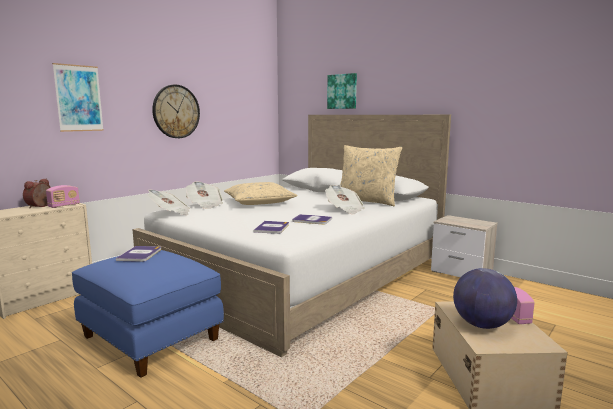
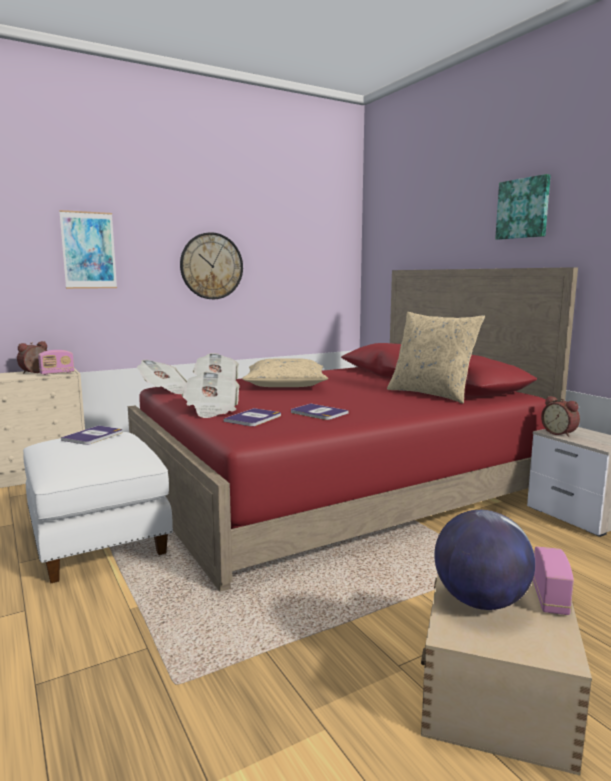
camera: 20 degrees right, 0 degrees up
(152, 338) = (99, 539): blue ottoman -> white ottoman
(302, 274) = (336, 486): white bed -> red bed
(342, 91) = (435, 237): picture -> picture (523, 208)
(344, 210) = (382, 403): newspaper -> newspaper (211, 410)
(449, 221) = (560, 433): none -> alarm clock

